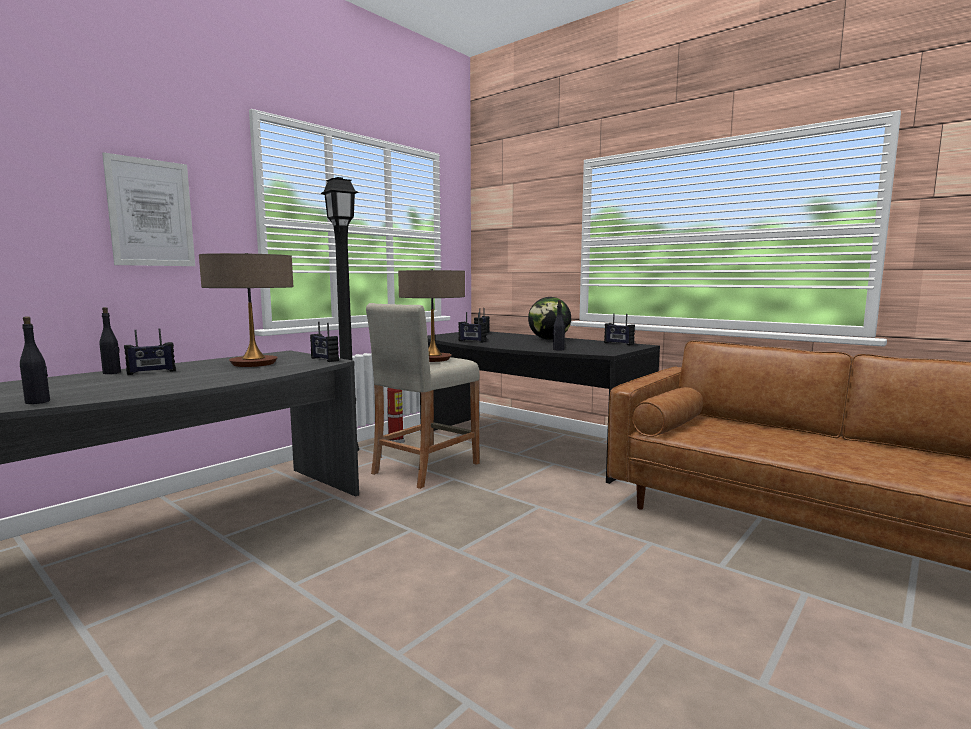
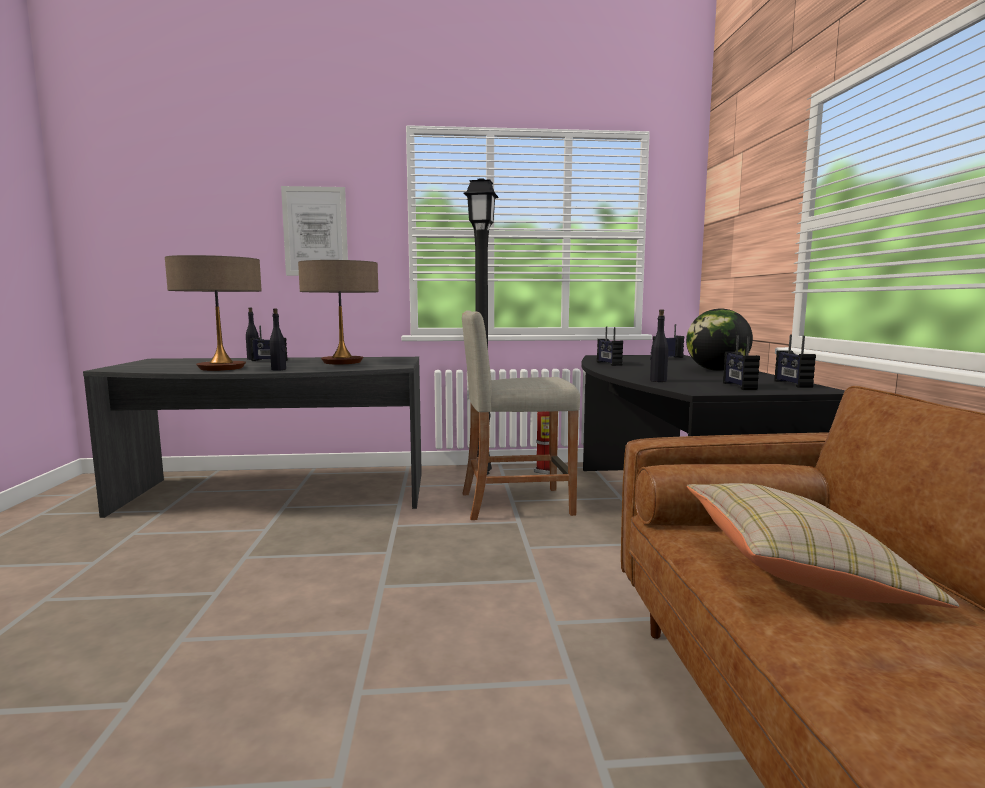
camera: 45 degrees right, 0 degrees up
(38, 402) = (147, 369): black bottle -> black bottle (279, 369)
(324, 359) = (397, 365): radio -> radio (738, 386)
(433, 359) = (530, 379): table lamp -> table lamp (221, 368)
(744, 438) = (797, 574): none -> beige pillow

